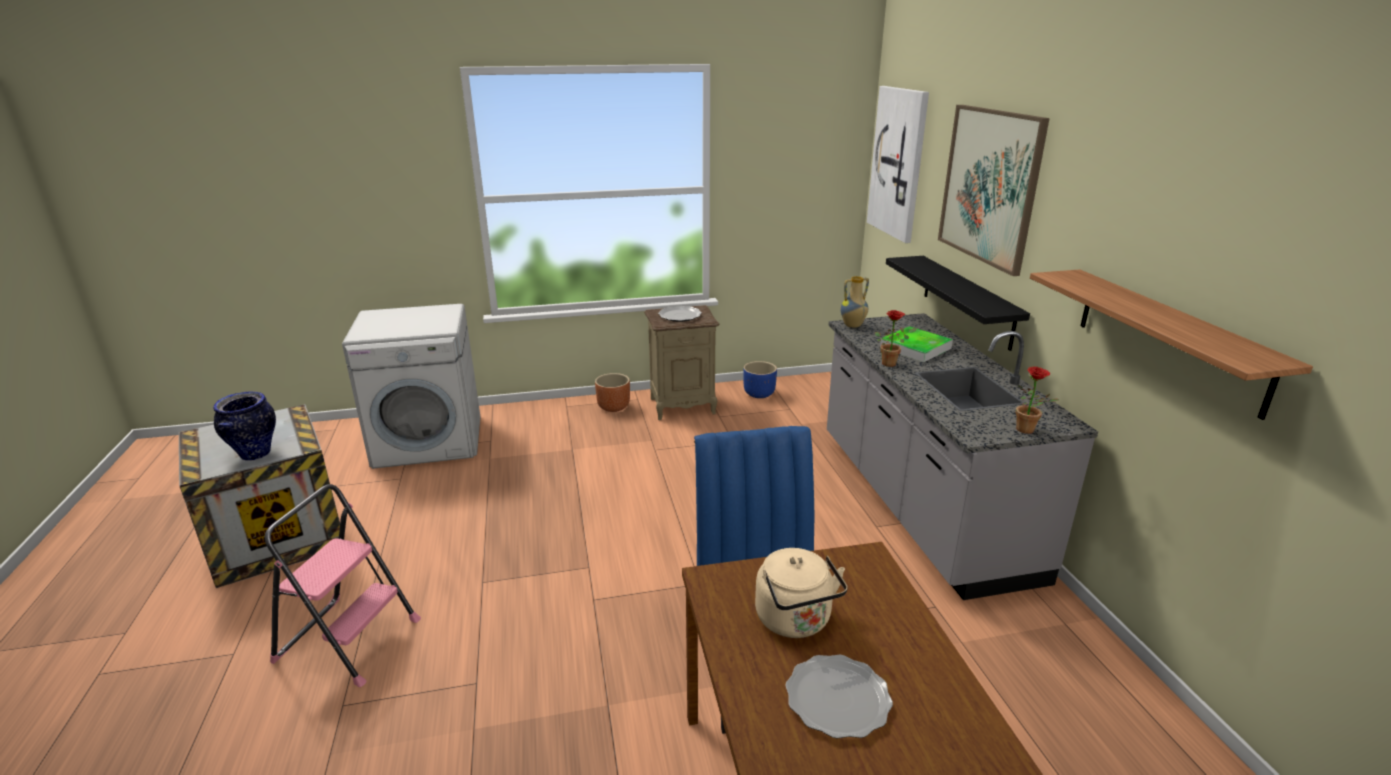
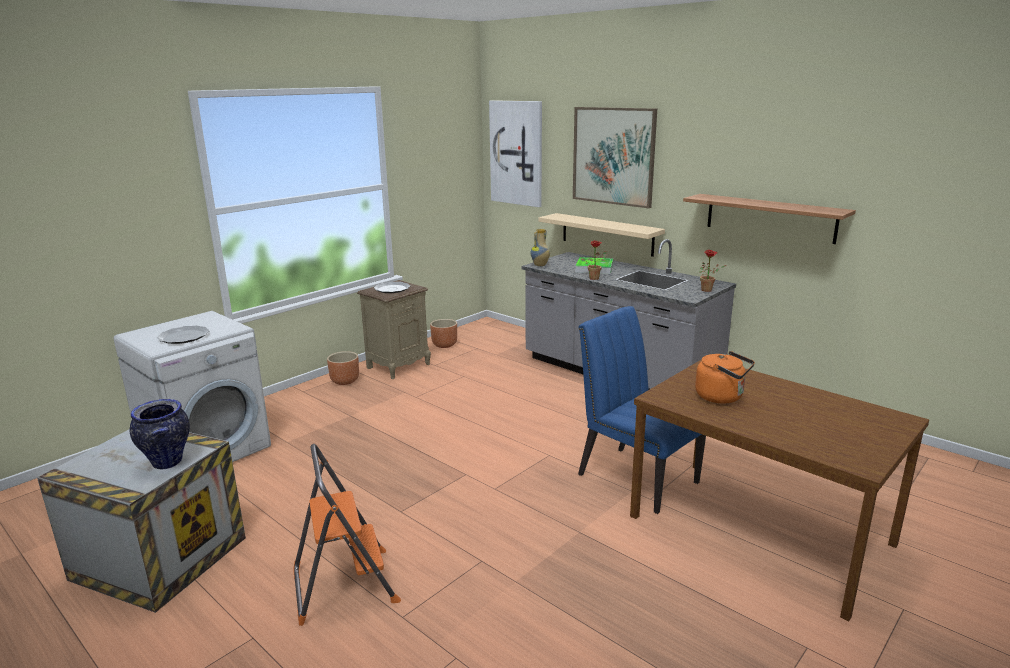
camera: 35 degrees left, 5 degrees down
(344, 638) = (339, 585): pink step ladder -> orange step ladder
(759, 394) = (445, 345): blue planter -> brown planter
(796, 621) = (722, 397): beige kettle -> orange kettle
(838, 698) = (784, 414): plate -> plate (184, 337)
(967, 301) = (607, 234): black shelf -> beige shelf

